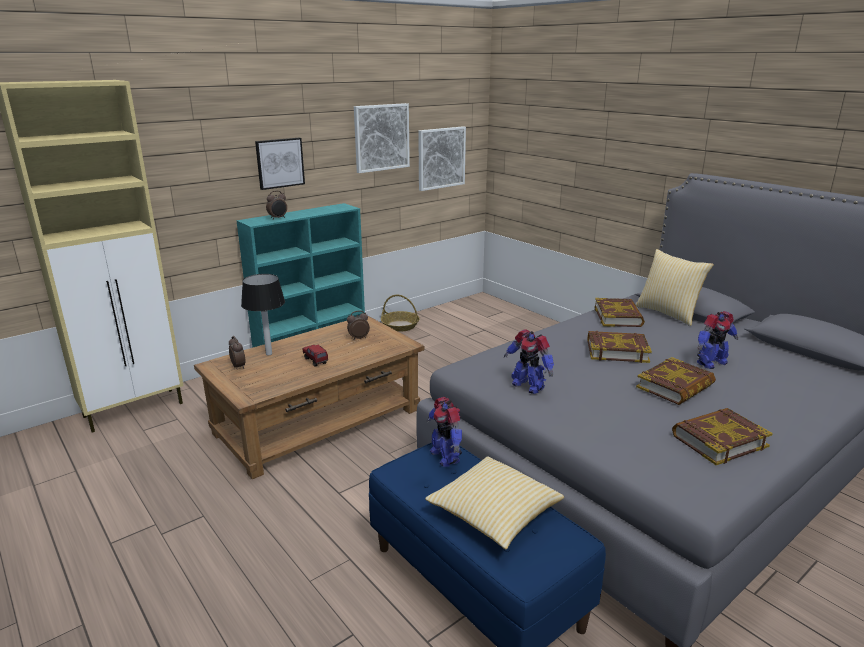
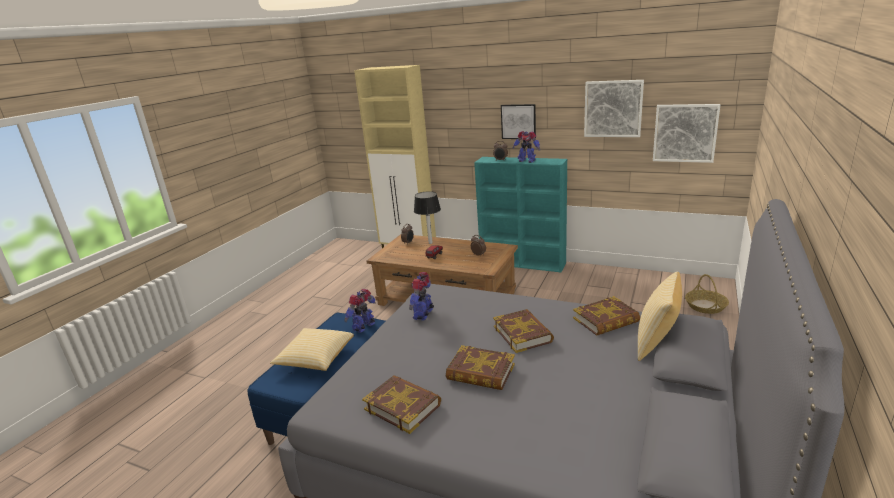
camera: 65 degrees right, 0 degrees up
(400, 326) = (605, 273): basket -> basket (705, 306)
(710, 363) = (555, 385): toy robot -> toy robot (526, 161)

